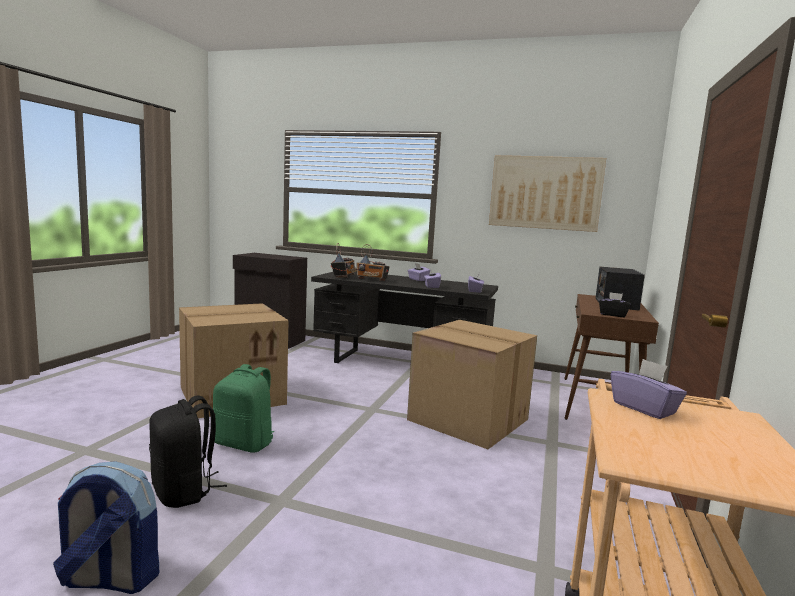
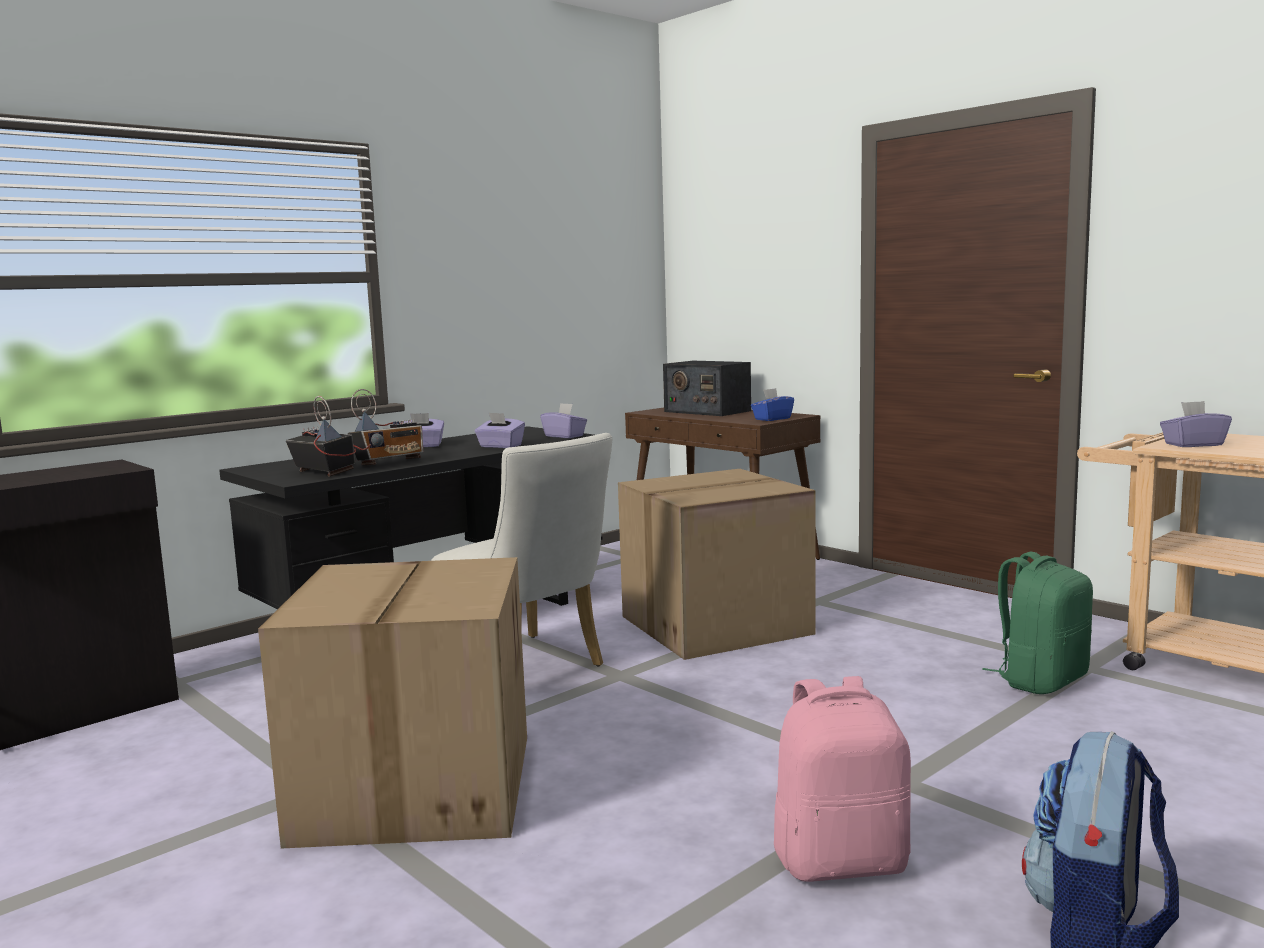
camera: 60 degrees left, 0 degrees up
(184, 491) = (841, 861): black backpack -> pink backpack
(245, 443) = (681, 793): green backpack -> green backpack (1040, 680)
(364, 390) = (530, 667): none -> white chair
(545, 193) = (545, 258): picture -> none
(613, 315) = (772, 419): black tissue box -> blue tissue box

